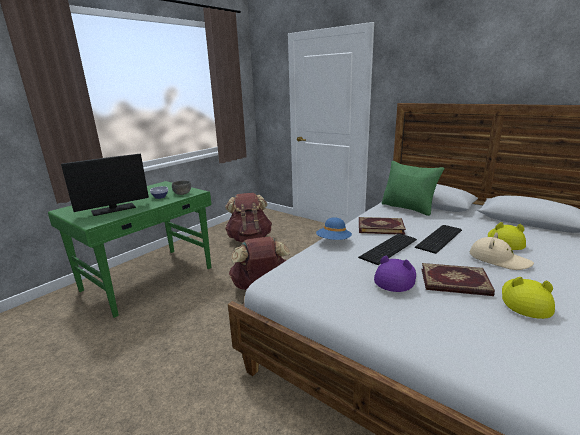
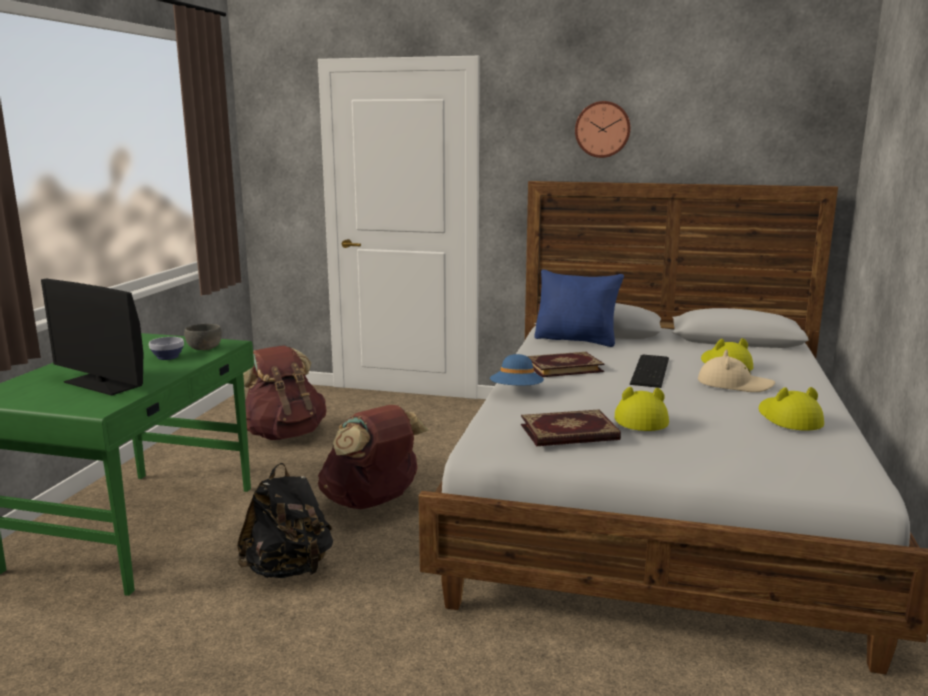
camera: 25 degrees left, 5 degrees down
(113, 209) = (102, 384): monitor -> monitor turned 90 degrees clockwise
(190, 322) = (288, 570): none -> black backpack
(390, 248) = (602, 389): keyboard -> none
(395, 278) = (639, 419): purple hat -> yellow hat
(408, 208) = (576, 340): green pillow -> blue pillow
(451, 66) = (602, 129): none -> wall clock
(455, 282) = (707, 413): book -> book (569, 433)

